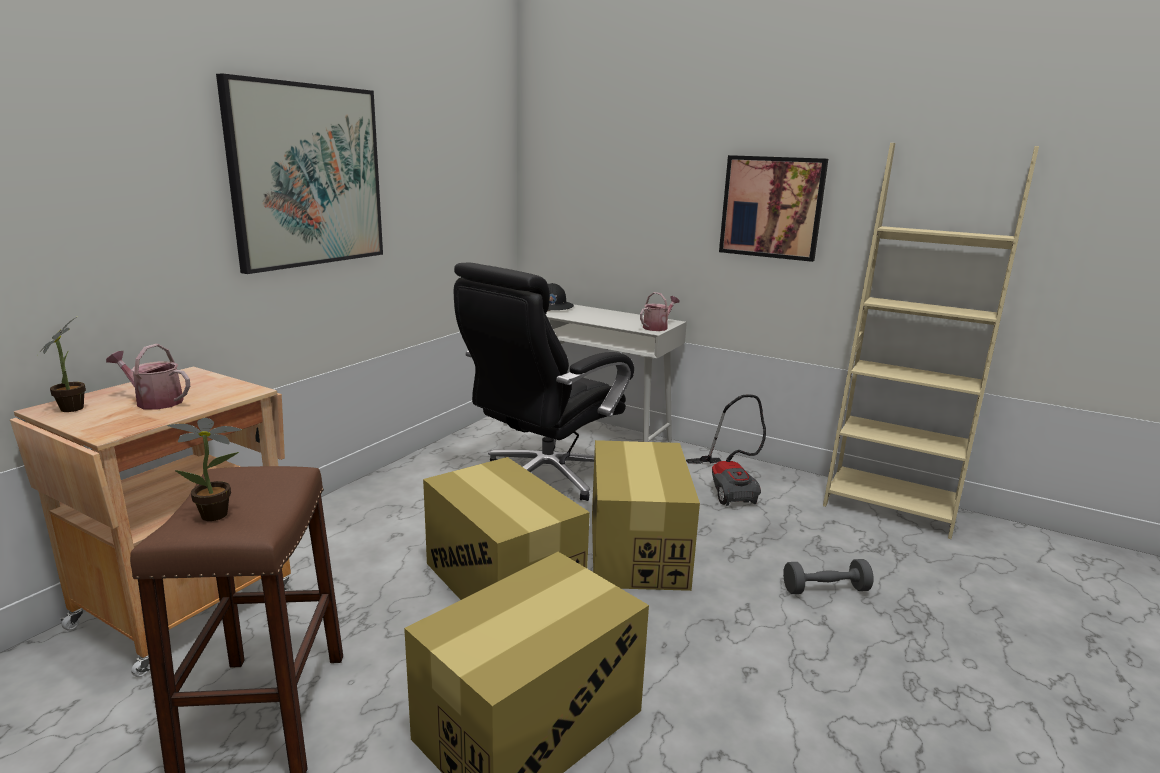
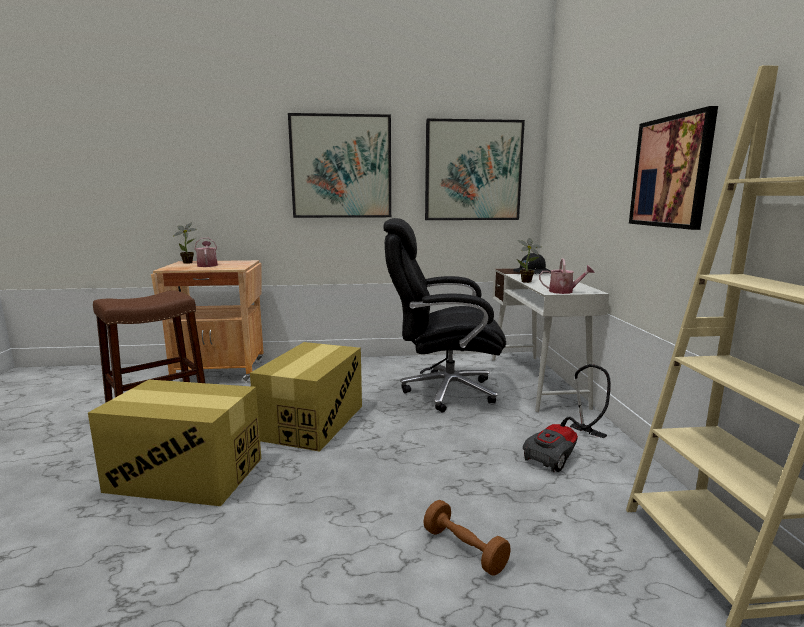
camera: 55 degrees right, 5 degrees down
(219, 515) = (128, 299): potted plant -> potted plant (527, 282)
(458, 177) = (473, 171): none -> picture
(637, 549) = (405, 447): cardboard box -> none
(825, 589) = (464, 549): grey dumbbell -> brown dumbbell

